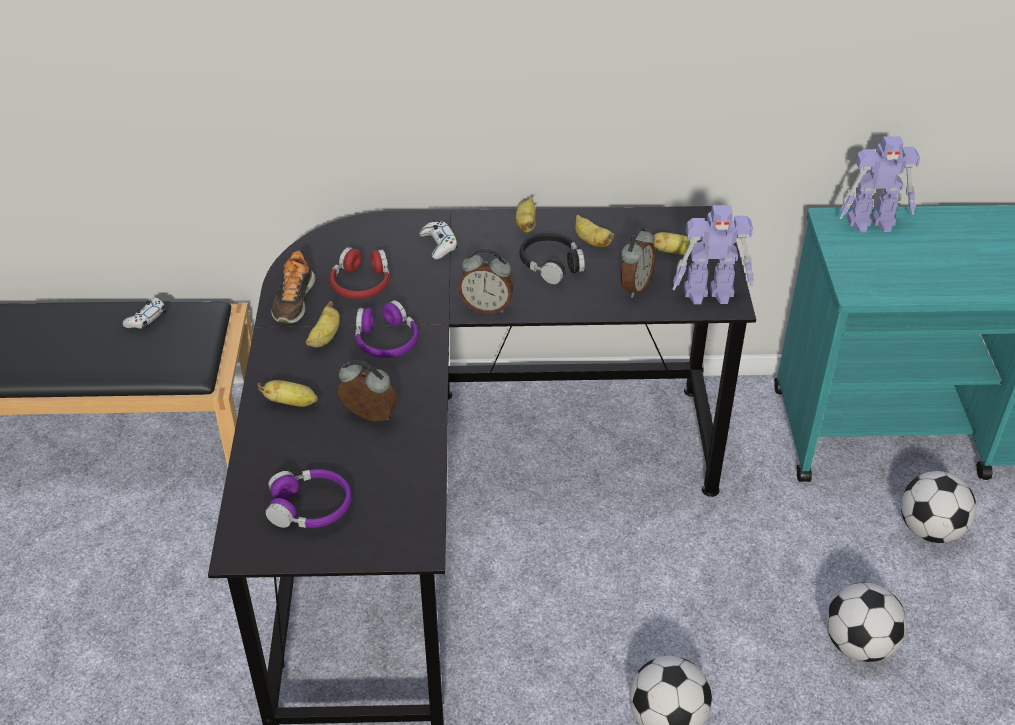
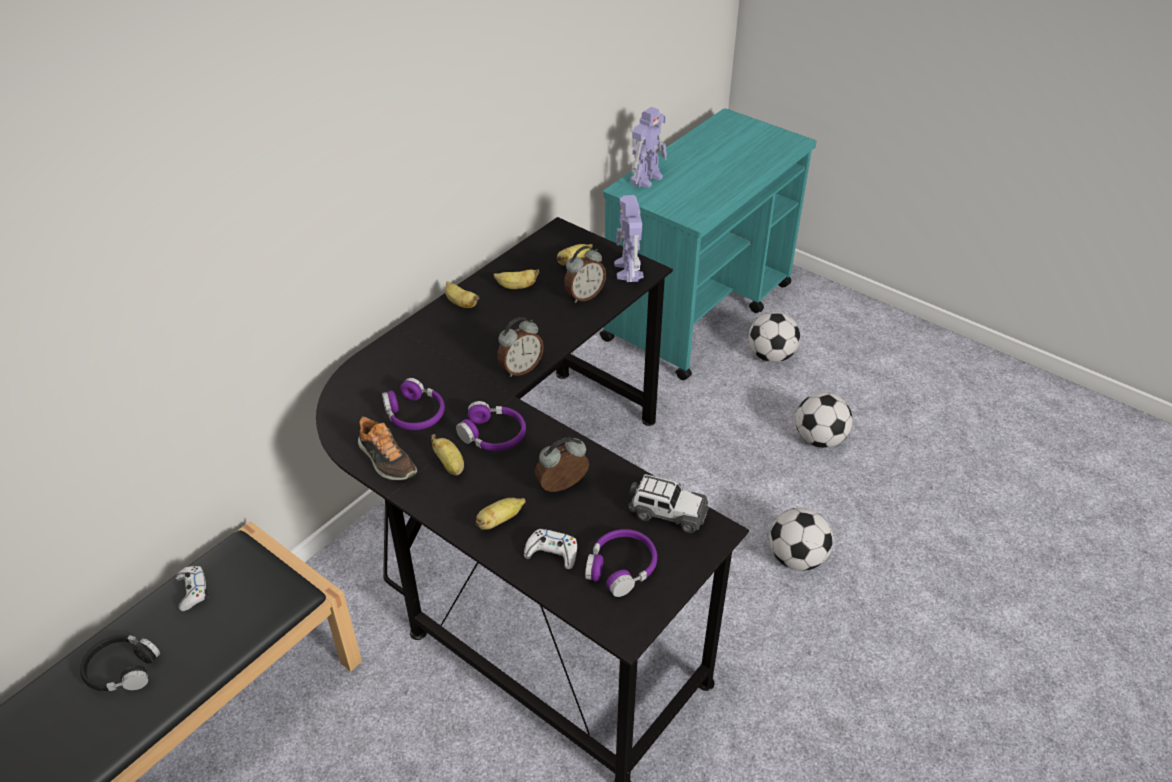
camera: 50 degrees left, 0 degrees up
(361, 283) = (414, 414): red headphones -> purple headphones
(407, 501) = (667, 512): none -> toy car
(439, 244) = (425, 353): white game controller -> white game controller (552, 553)
(551, 264) = (515, 316): black headphones -> black headphones (122, 669)
(634, 287) = (584, 296): alarm clock -> alarm clock turned 75 degrees clockwise
(710, 293) = (628, 271): toy robot -> toy robot turned 135 degrees clockwise

